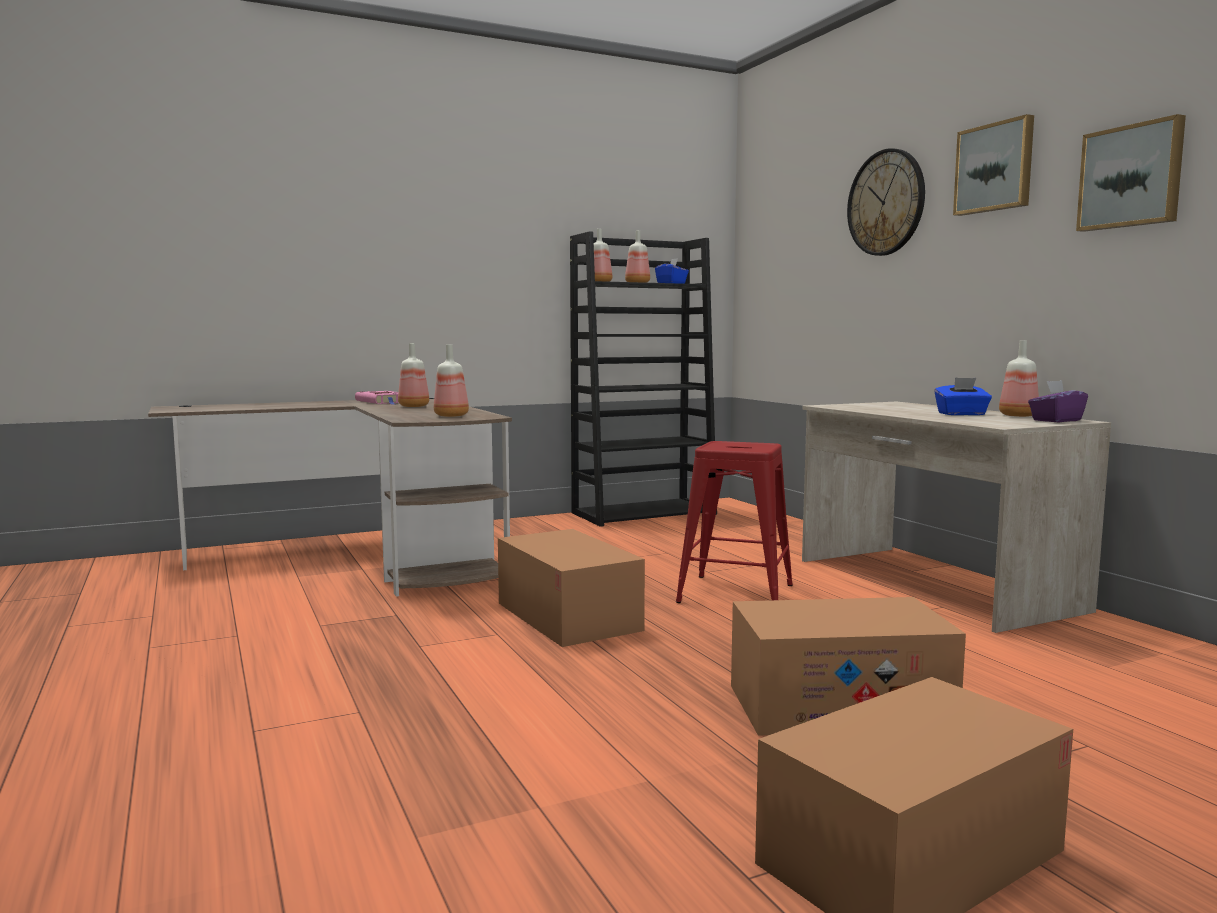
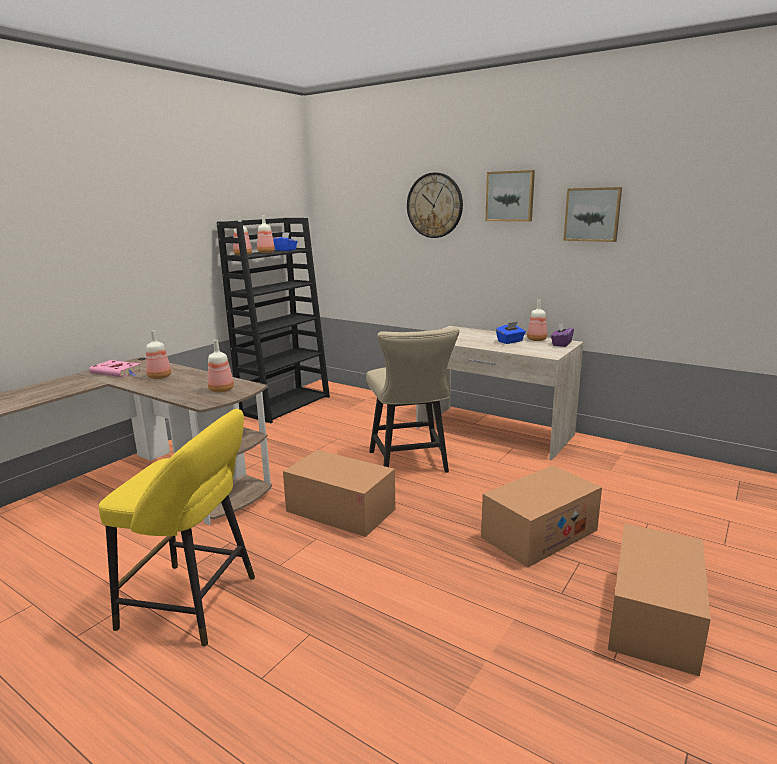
camera: 30 degrees left, 10 degrees up
(285, 653) = (196, 603): none -> yellow stool
(736, 593) = (410, 464): red stool -> beige chair

